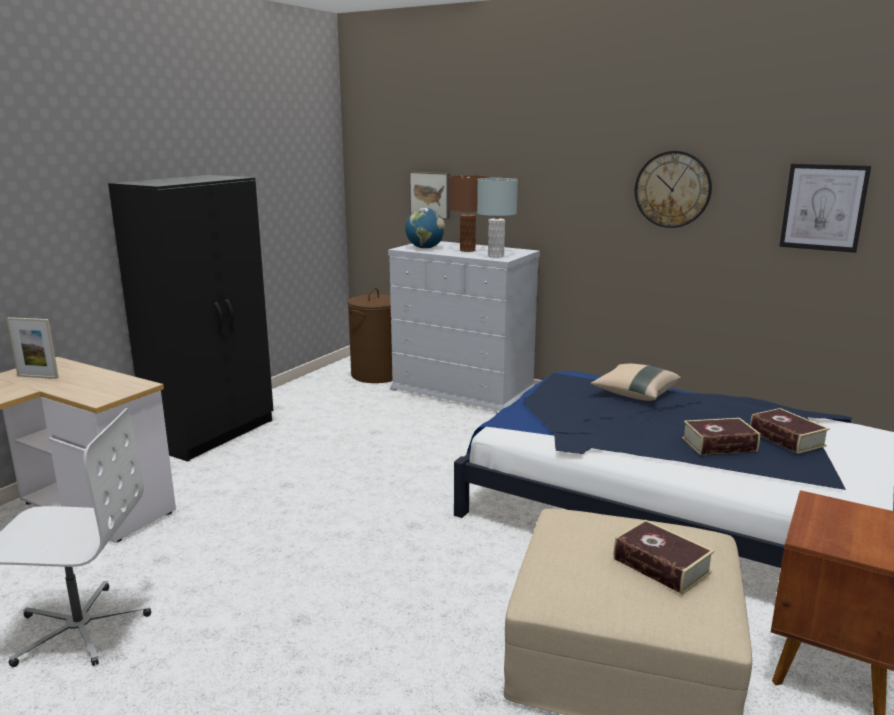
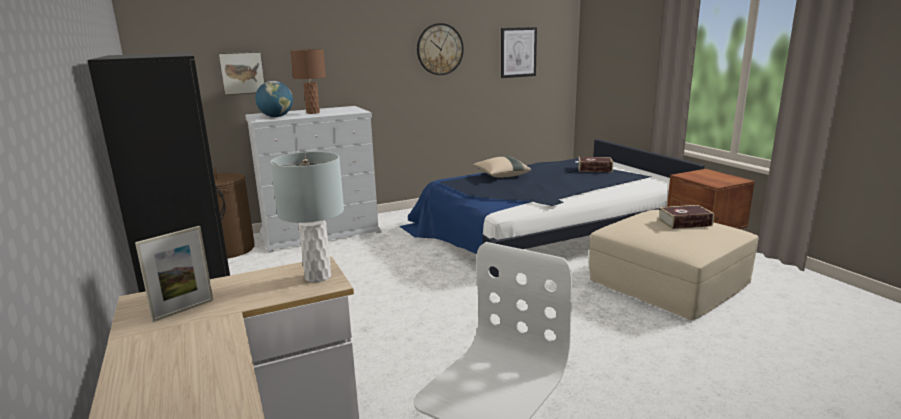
camera: 55 degrees left, 0 degrees up
(495, 256) = (348, 111): grey table lamp -> grey table lamp (317, 277)
(719, 444) = (586, 179): book -> none

